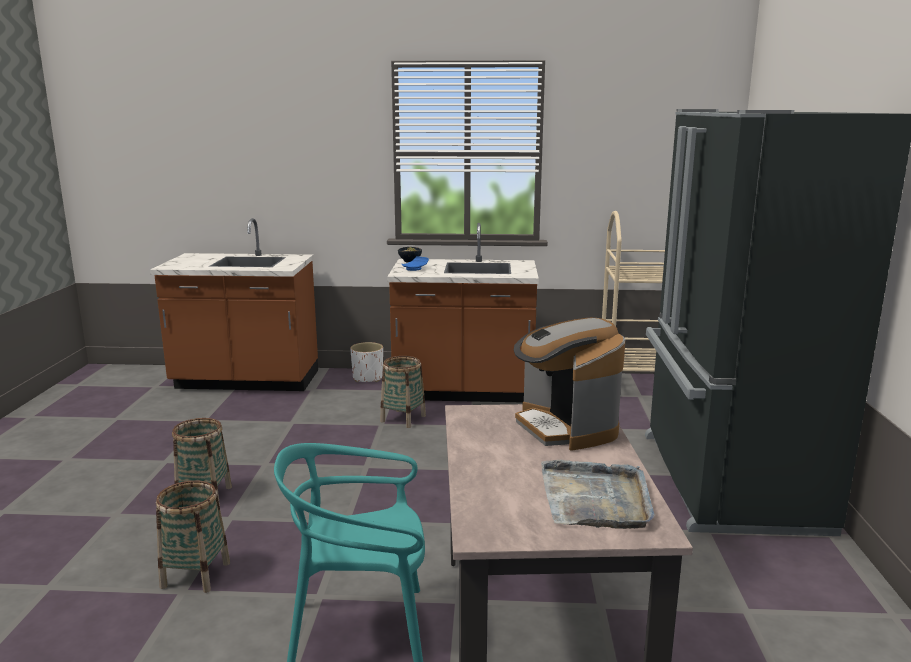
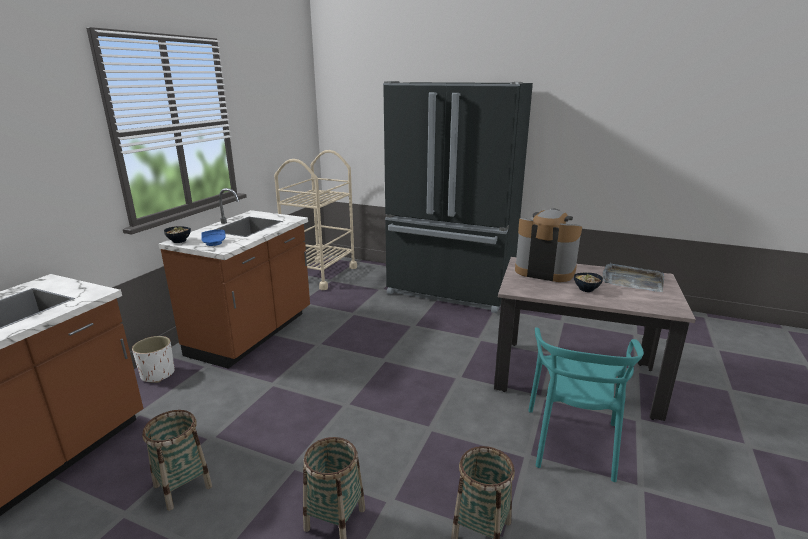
camera: 70 degrees left, 5 degrees up
(403, 418) = (273, 371): basket -> basket (182, 486)
(511, 460) = (586, 289): none -> bowl
(565, 427) = (544, 271): coffee machine -> coffee machine turned 150 degrees counterclockwise

